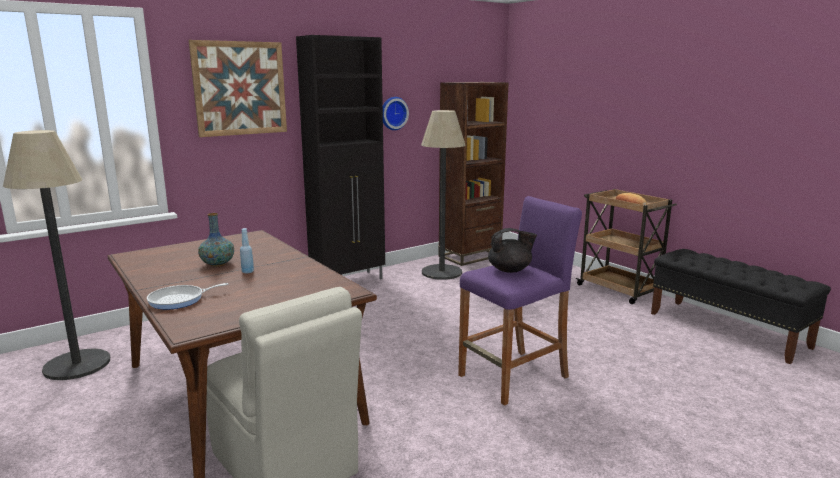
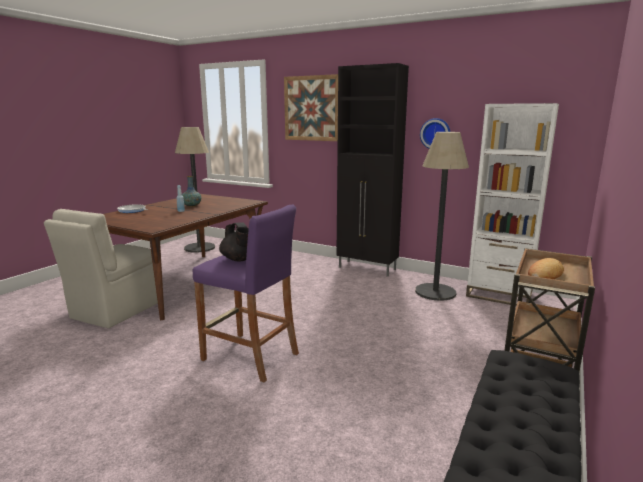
camera: 65 degrees right, 0 degrees up
(470, 256) = (499, 295): brown bookcase -> white bookcase

